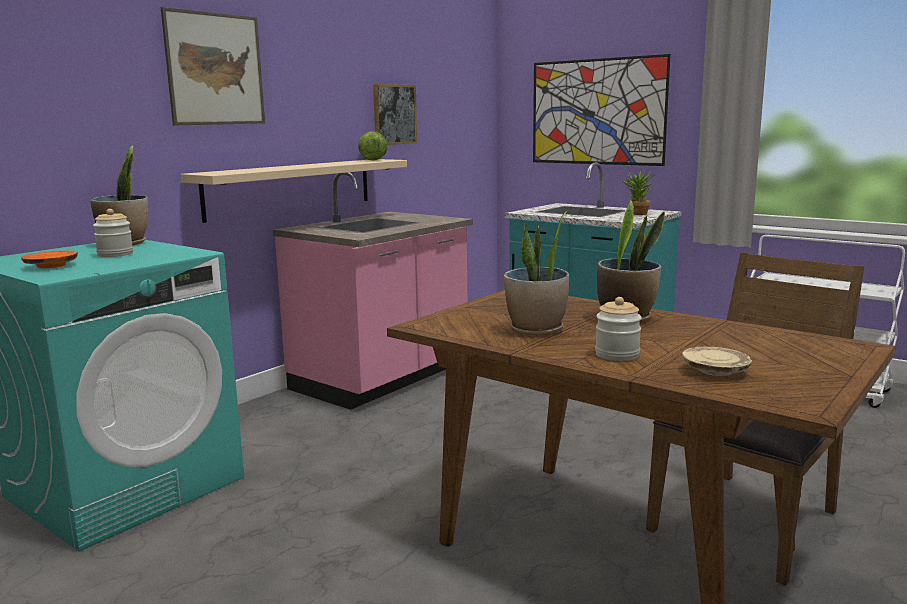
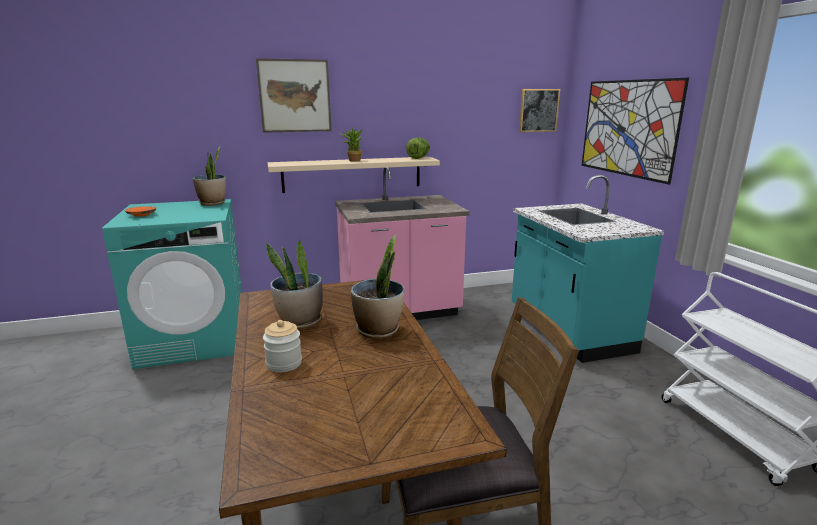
camera: 35 degrees right, 5 degrees up
(115, 254) = (185, 211): jar -> none
(394, 114) = (450, 124): picture -> picture (538, 110)
(636, 214) = (610, 227): potted plant -> potted plant (352, 160)
(715, 371) = (297, 407): beige plate -> none

